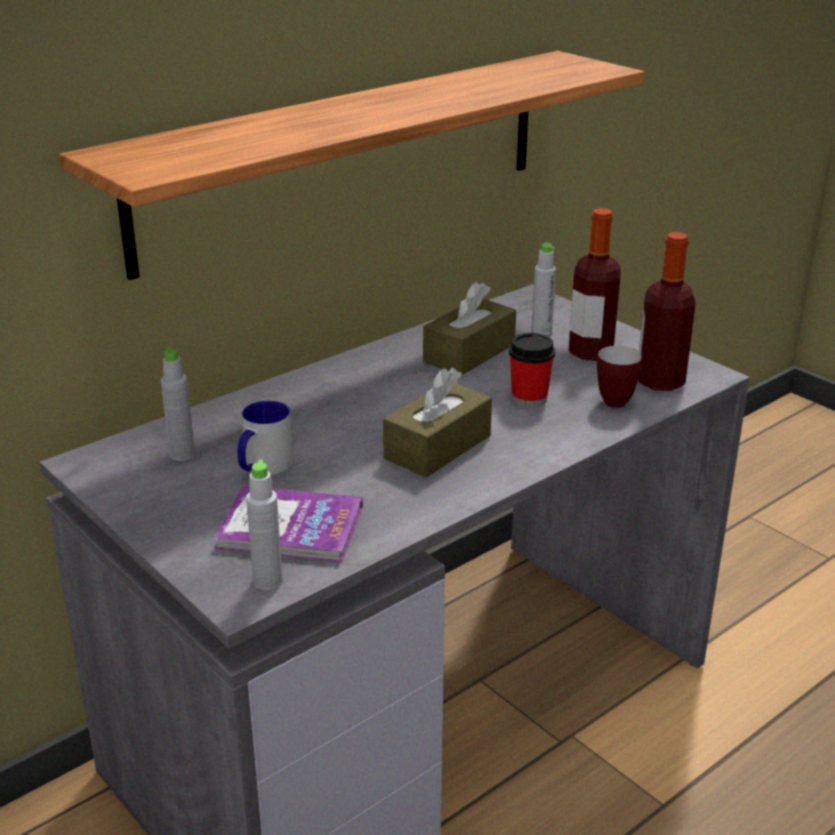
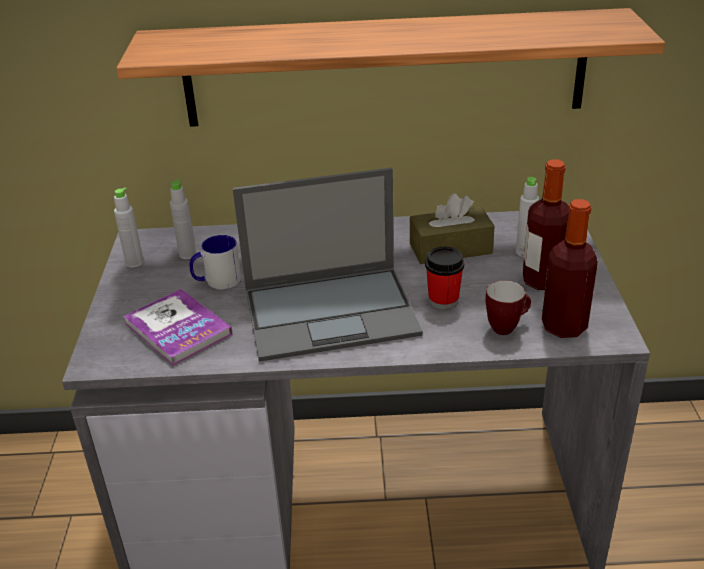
camera: 40 degrees right, 5 degrees up
(268, 581) = (122, 358): grey bottle -> grey bottle (134, 262)
(437, 447) = (332, 312): brown tissue box -> laptop

